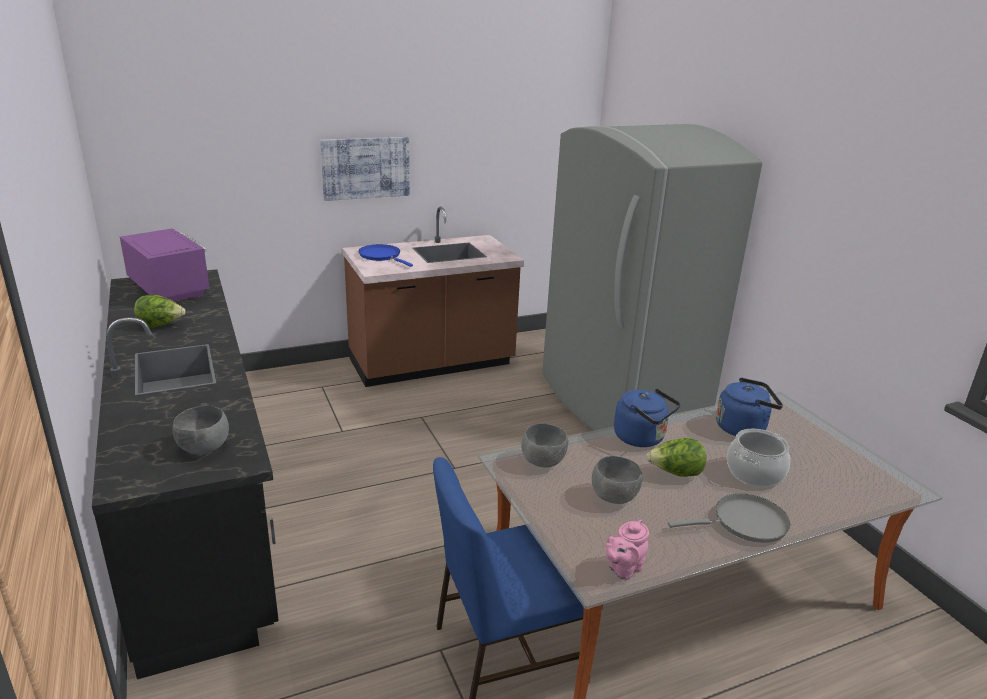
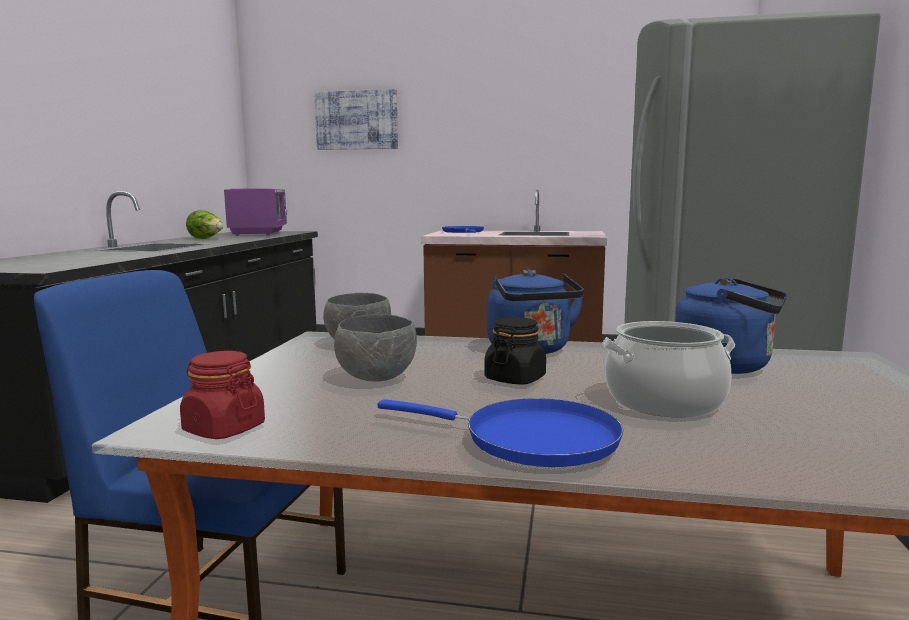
camera: 35 degrees right, 15 degrees down
(204, 449) = (44, 264): grey bowl -> none
(365, 168) = (467, 151): picture -> picture (356, 120)
(623, 569) = (224, 429): pink teapot -> red jar
(675, 473) = (515, 379): lettuce -> black jar
(745, 523) = (530, 439): grey frying pan -> blue frying pan

